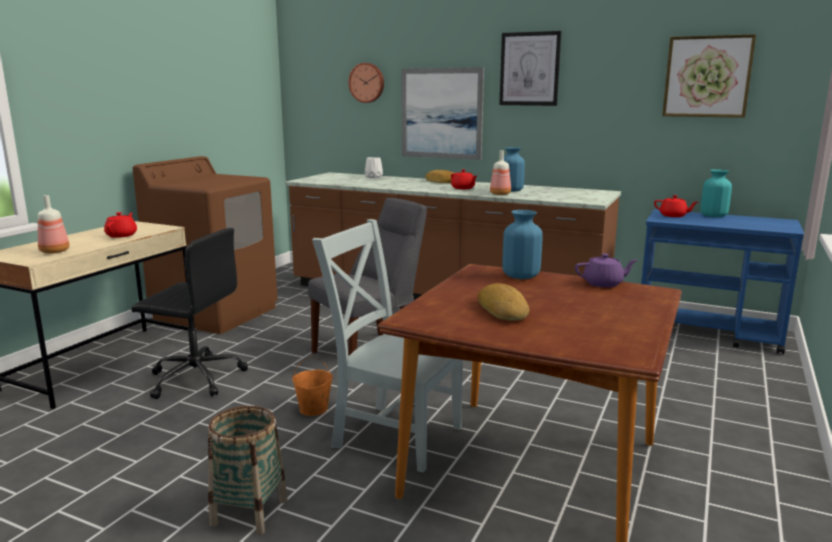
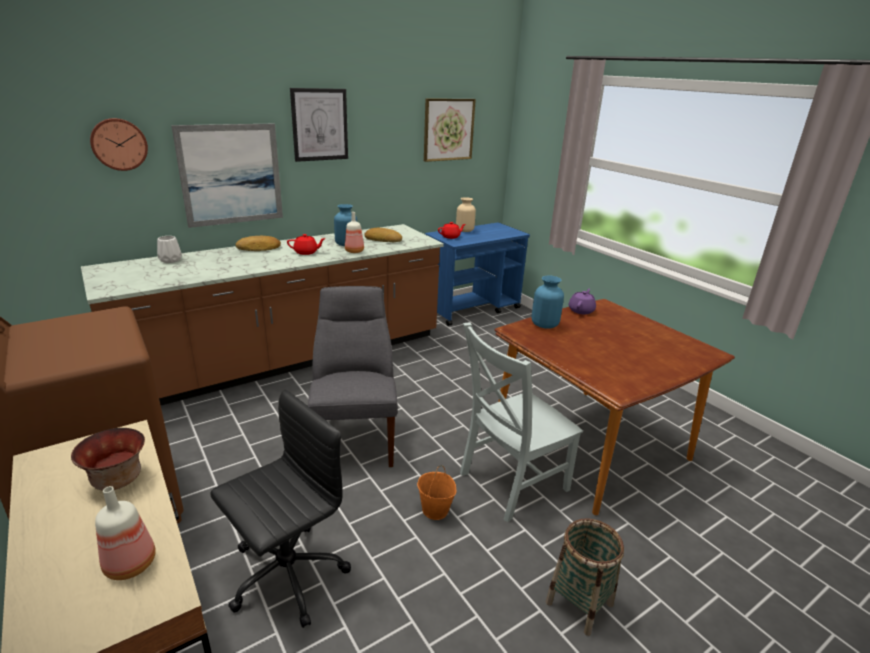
camera: 60 degrees left, 10 degrees up
(122, 235) = (116, 479): red teapot -> bowl
(504, 309) = (616, 355): bread -> bread (383, 239)
(713, 216) = (464, 230): turquoise vase -> beige vase

